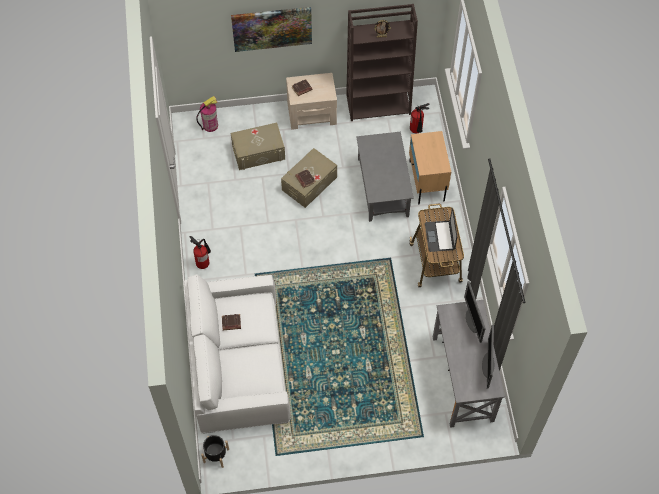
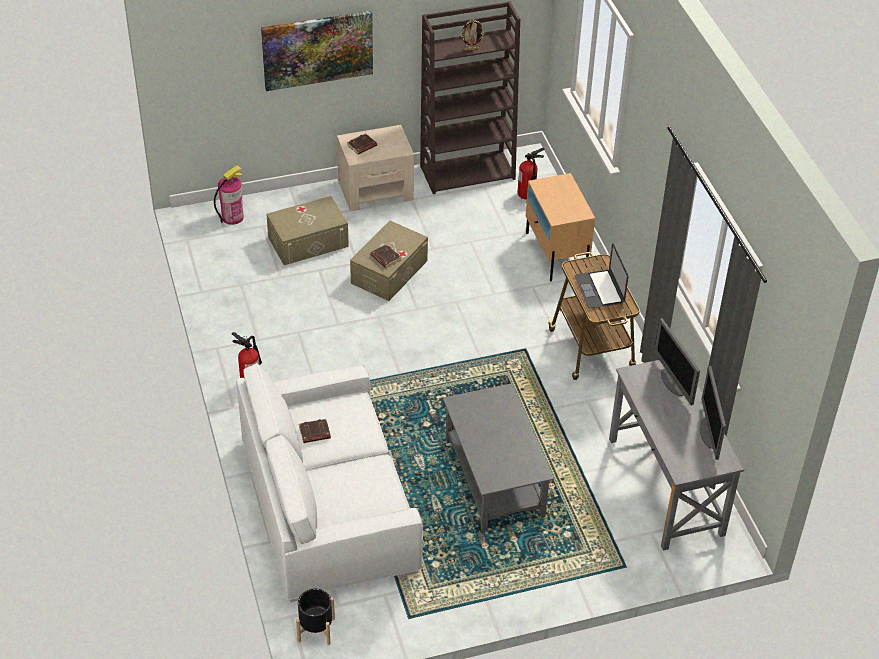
camera: 10 degrees left, 15 degrees down
(382, 187) = (494, 266): grey coffee table -> grey coffee table (493, 476)

